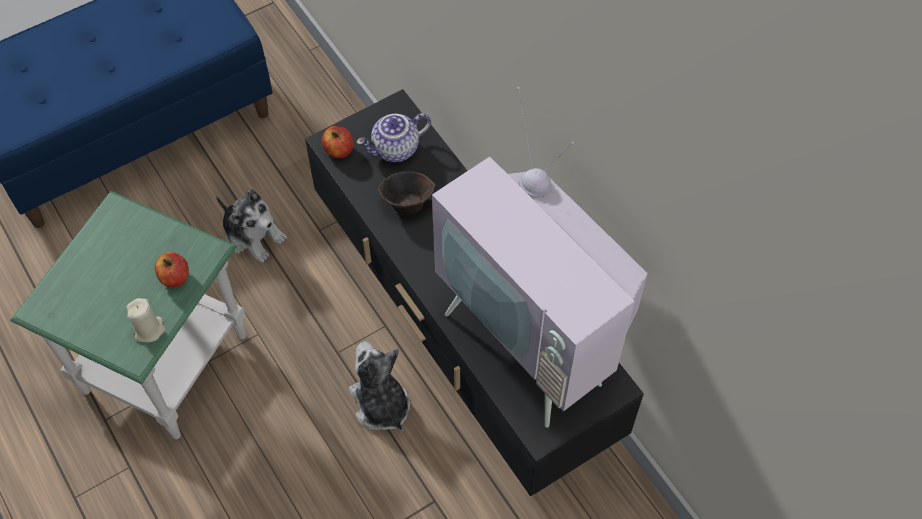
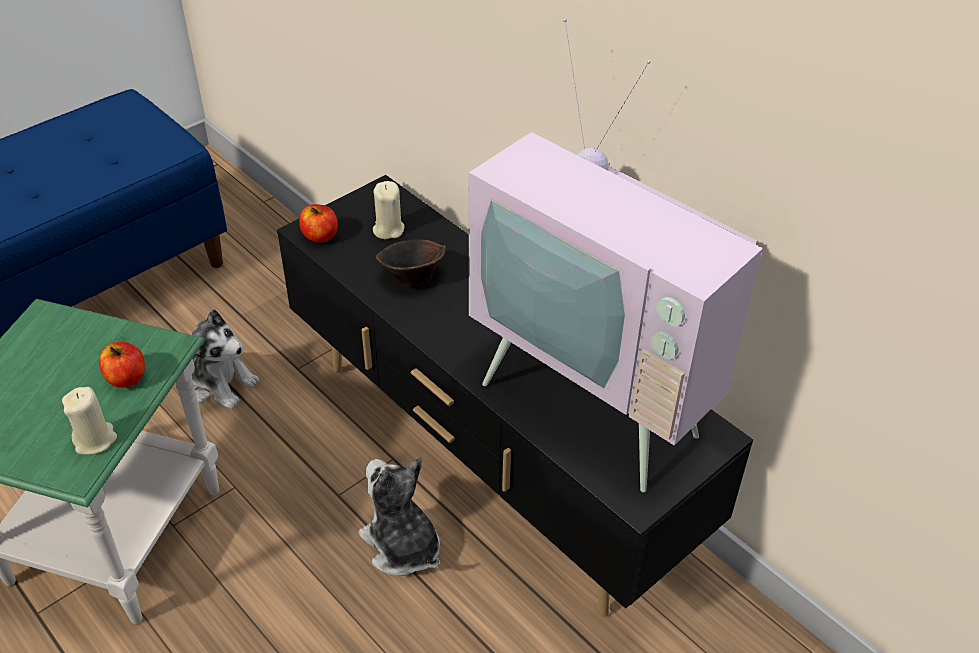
camera: 10 degrees left, 15 degrees down
(395, 150) = (388, 229): teapot -> beige candle

